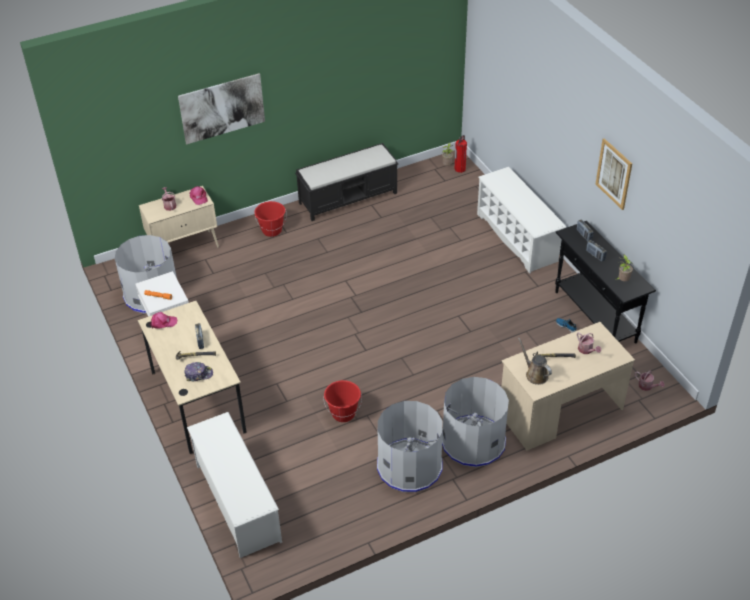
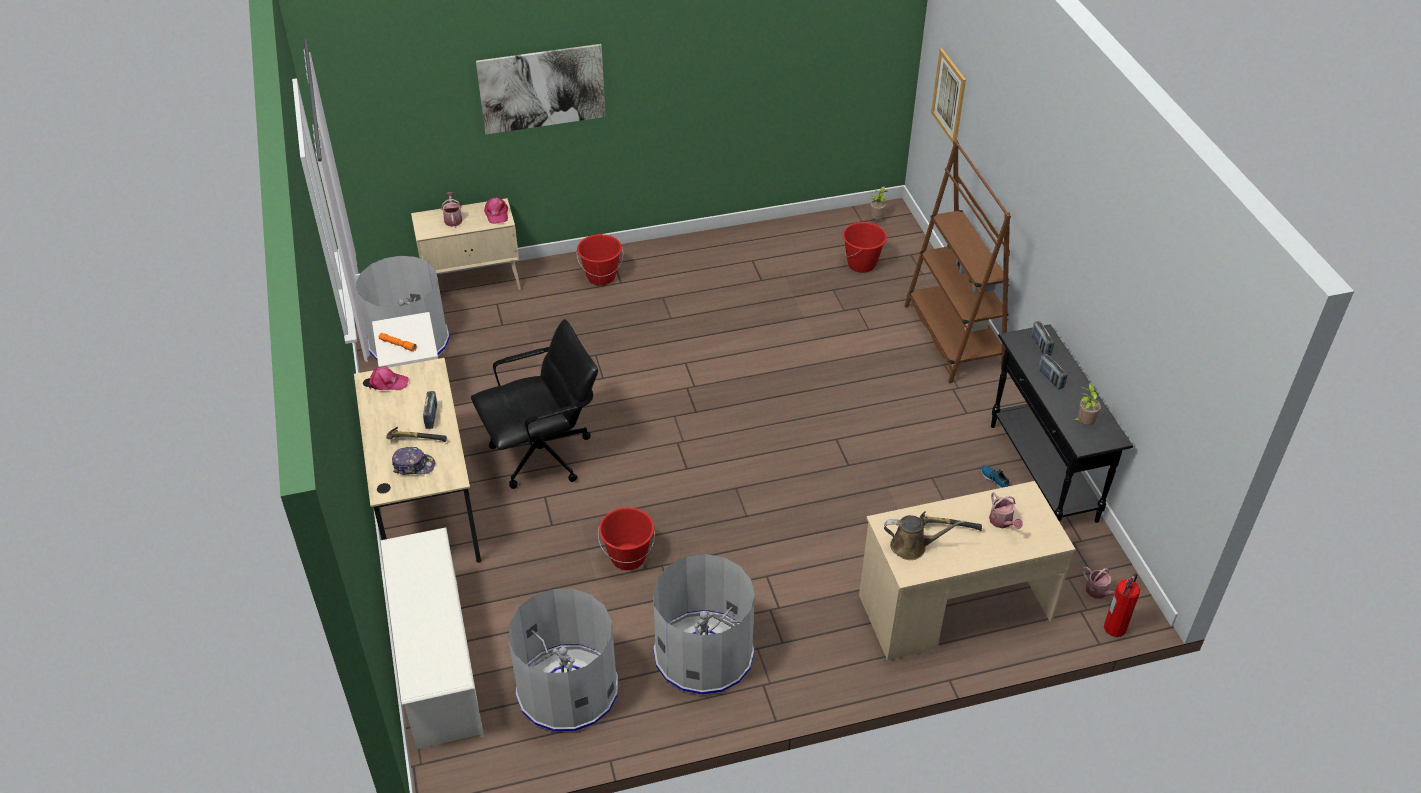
camera: 10 degrees right, 0 degrees up
(267, 356) = (543, 454): none -> black office chair
(349, 198) = (723, 246): black bench -> none
(445, 197) = (862, 264): none -> red bucket
(460, 169) = (894, 227): fire extinguisher -> fire extinguisher (1115, 627)
(473, 442) = (809, 633): grey trash can -> grey trash can (567, 689)
(517, 238) = (953, 337): white shoe rack -> brown bookcase
(535, 374) = (912, 546): brown watering can -> brown watering can turned 120 degrees clockwise
(614, 174) = (1094, 256): picture -> picture (949, 96)

